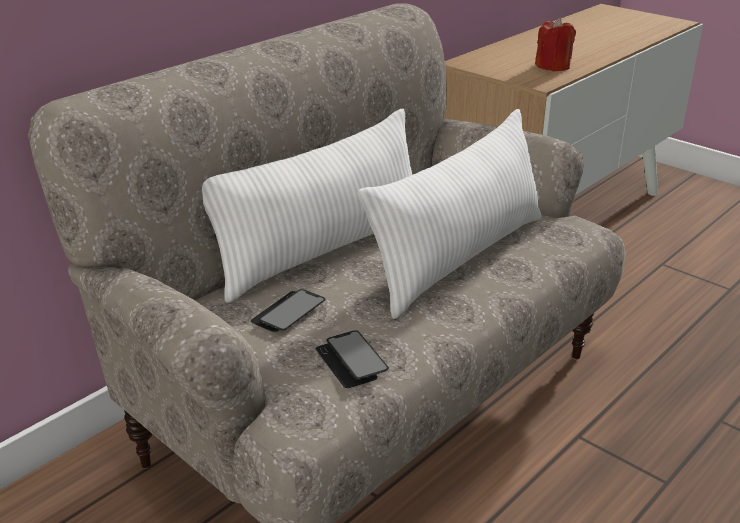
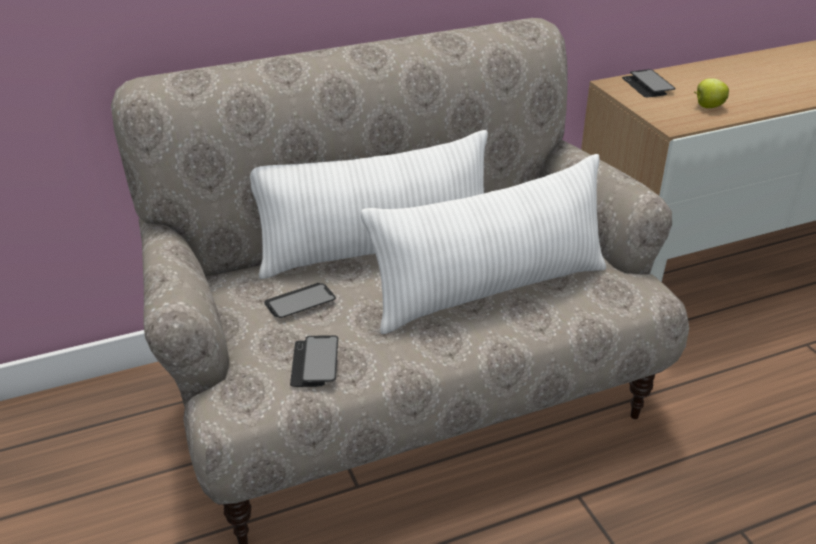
camera: 25 degrees right, 5 degrees up
(489, 59) = (647, 85): none -> phone
(553, 66) = (708, 106): red candle -> apple

